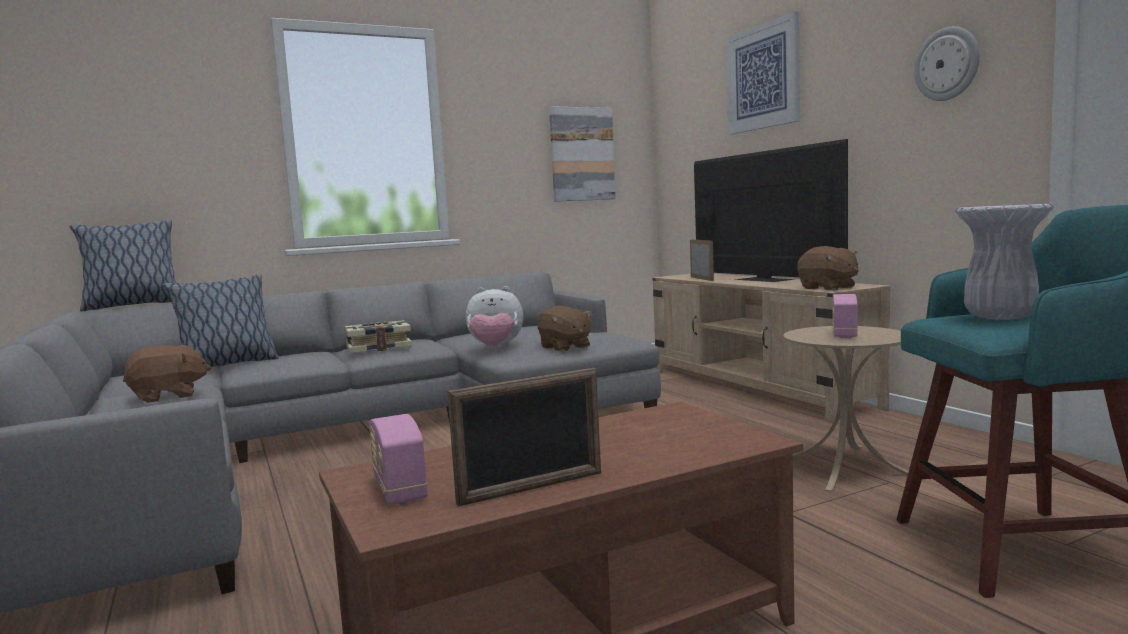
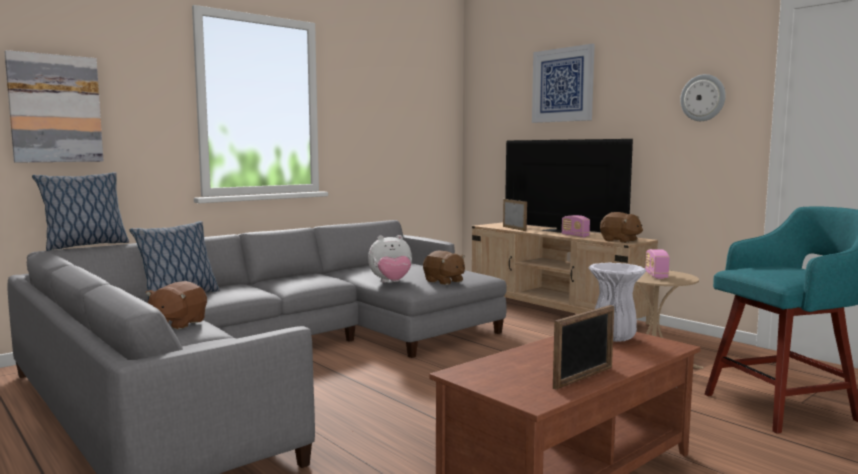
camera: 15 degrees left, 0 degrees up
(168, 396) = (177, 323): brown plush toy -> brown plush toy turned 150 degrees clockwise
(378, 347) = (293, 281): book -> none
(399, 489) = (503, 382): radio -> radio (575, 236)
(582, 154) = (414, 127): picture -> picture (55, 109)
(998, 317) = (776, 271): white vase -> white vase (613, 338)

